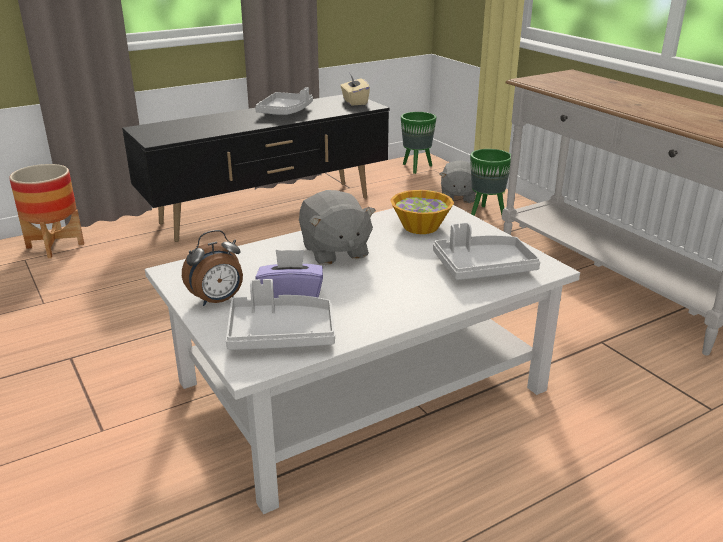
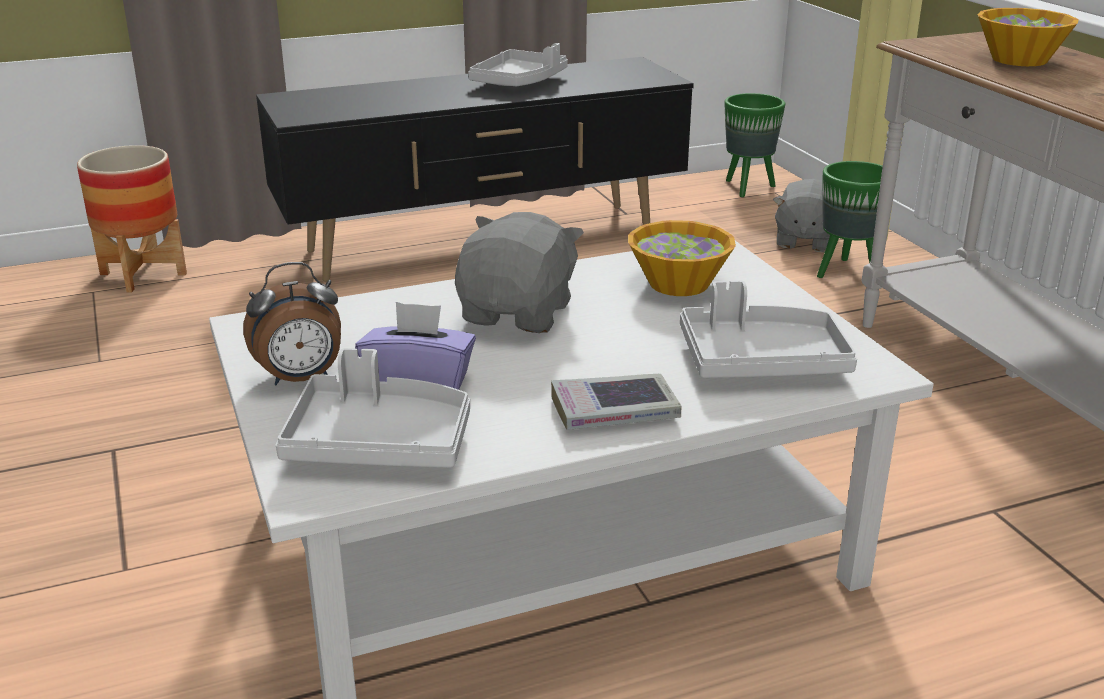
camera: 10 degrees right, 0 degrees up
(334, 251) = (519, 314): grey plush toy -> grey plush toy turned 150 degrees counterclockwise
(354, 102) = (638, 71): beige tissue box -> none
(411, 303) = (614, 411): none -> book
(588, 87) = (1019, 60): none -> bowl

